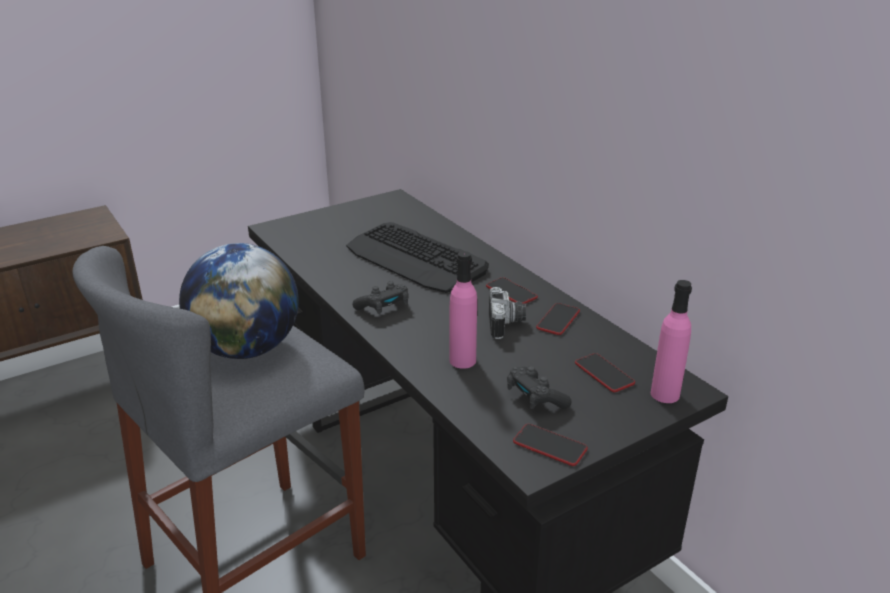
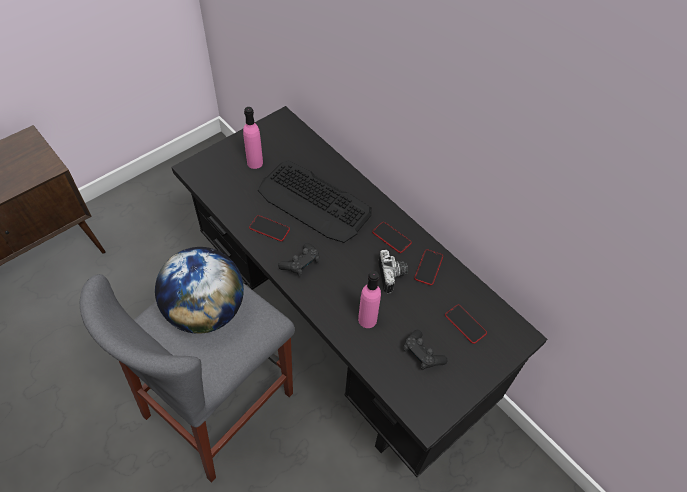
camera: 10 degrees left, 25 degrees up
(549, 446) = (436, 401): phone -> phone (269, 229)
(665, 394) = (506, 342): pink bottle -> pink bottle (255, 162)

